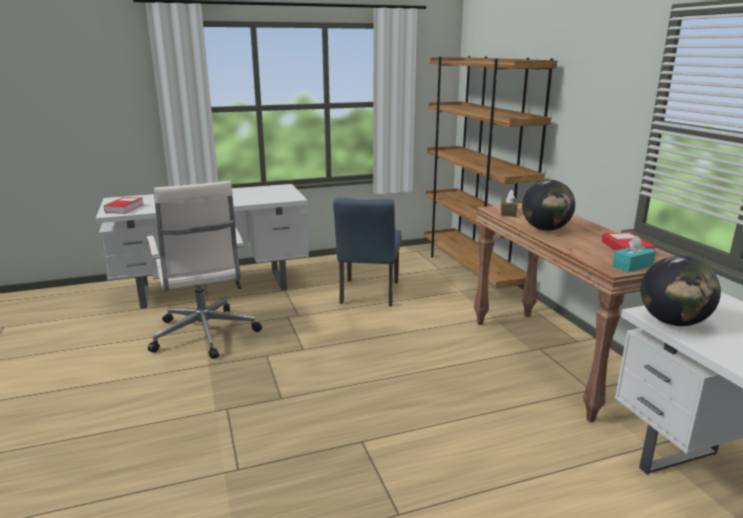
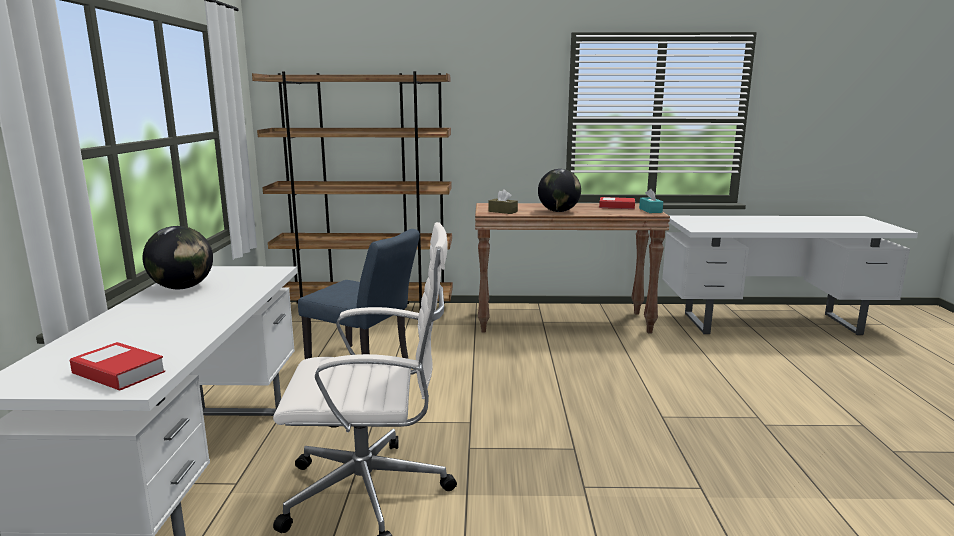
camera: 70 degrees left, 5 degrees down
(672, 322) = (712, 228): globe -> globe (182, 288)

